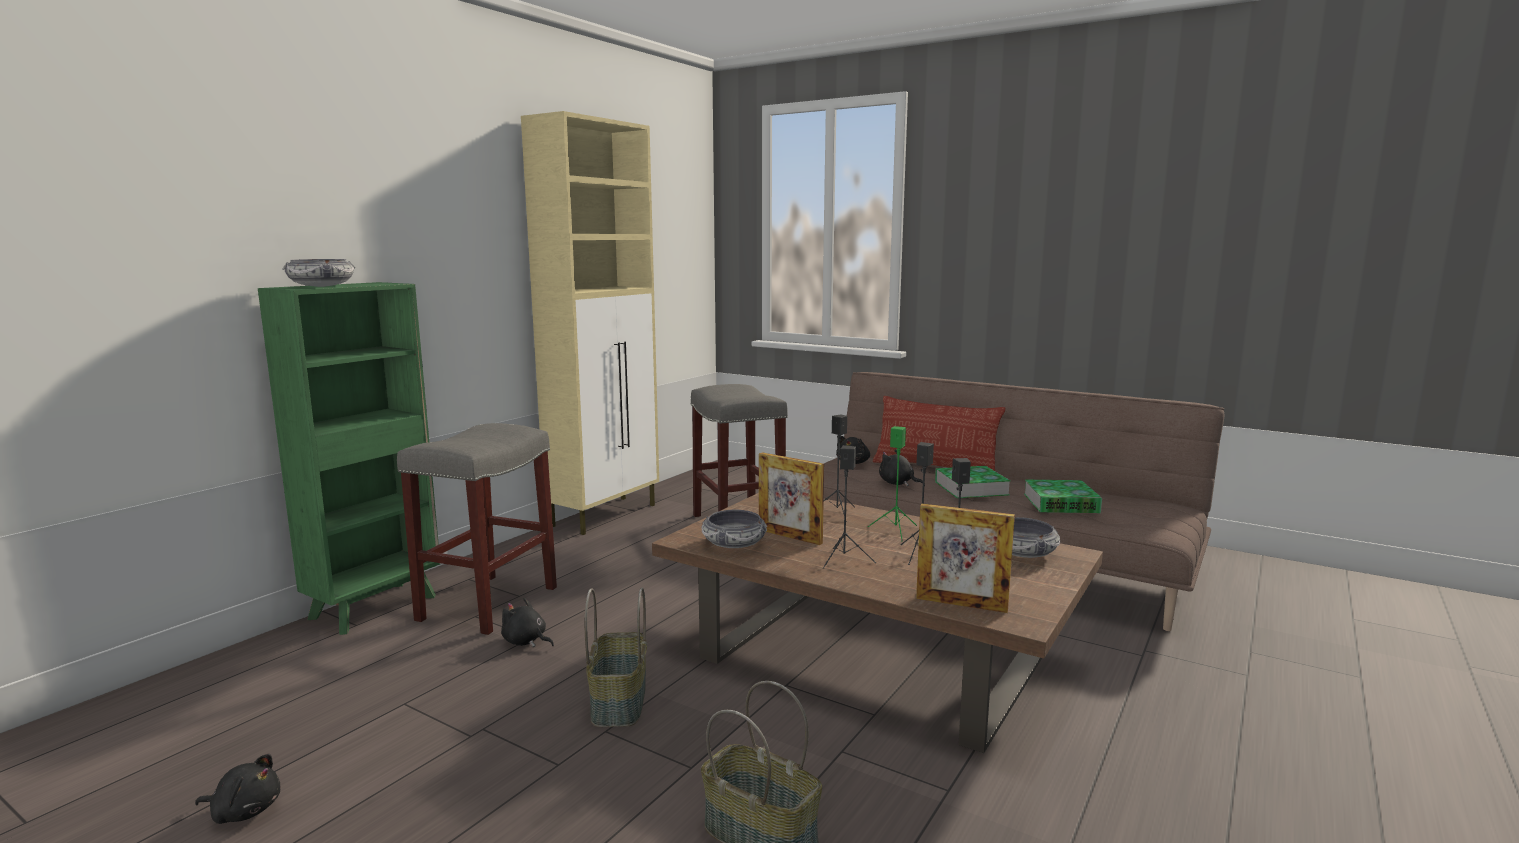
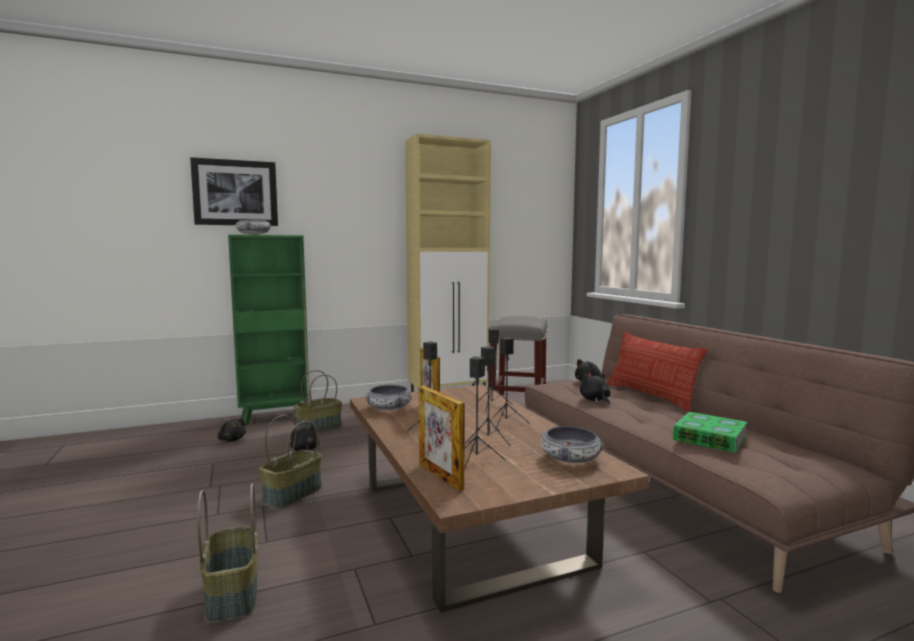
camera: 35 degrees right, 5 degrees down
(244, 811) = (95, 486): black plush toy -> black plush toy (232, 439)
(259, 204) = (235, 193): none -> picture
(488, 604) = (319, 428): grey stool -> basket
(895, 530) = (506, 423): green speaker -> black speaker
(971, 488) = (647, 412): book -> none

